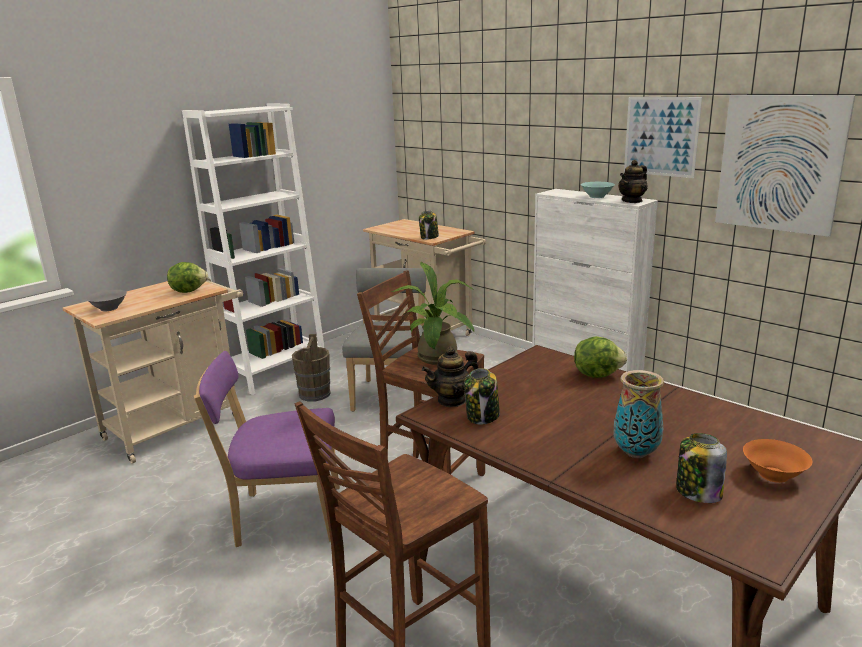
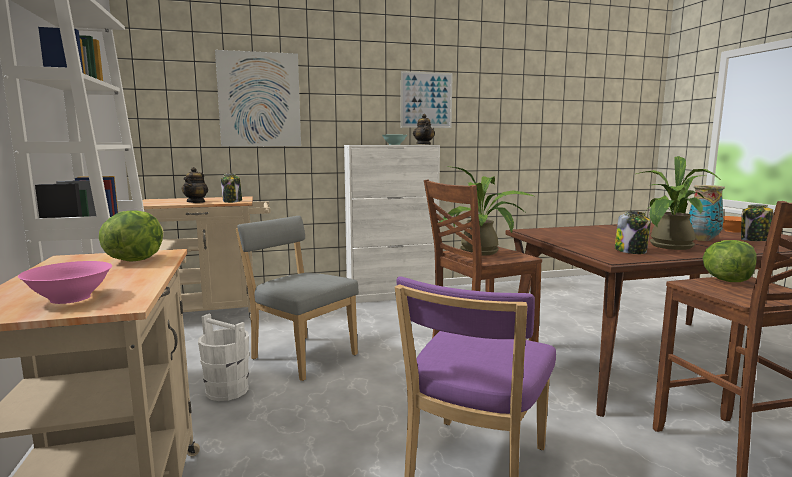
camera: 60 degrees left, 10 degrees down
(109, 308) = (71, 298): grey bowl -> pink bowl
(315, 394) = (227, 390): brown bucket -> white bucket
(452, 400) = (594, 252): teapot -> teapot (196, 202)
(540, 435) = (669, 247): none -> potted plant
(597, 374) = (577, 229): lettuce -> lettuce (727, 280)
(779, 164) = (500, 115): picture -> picture (259, 100)

